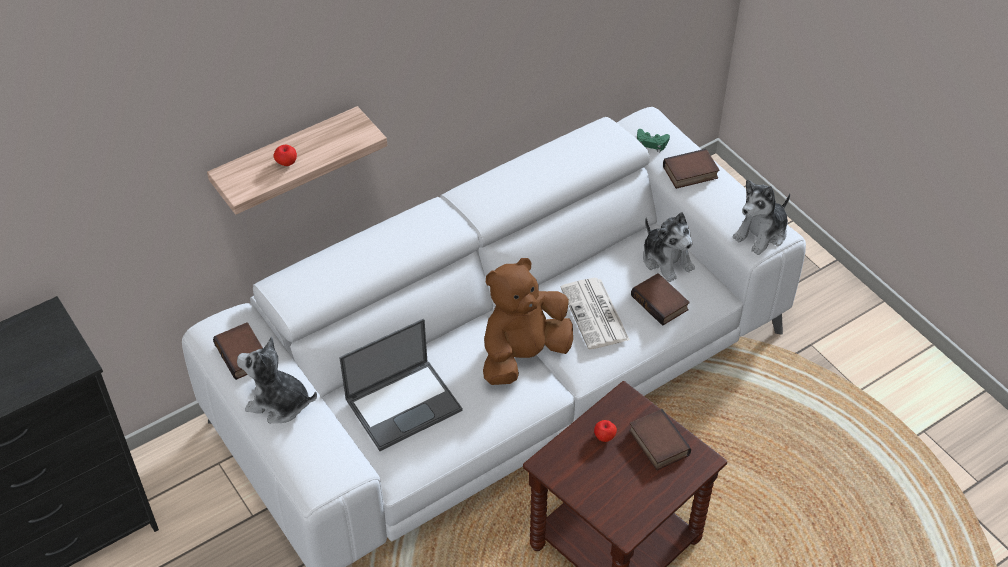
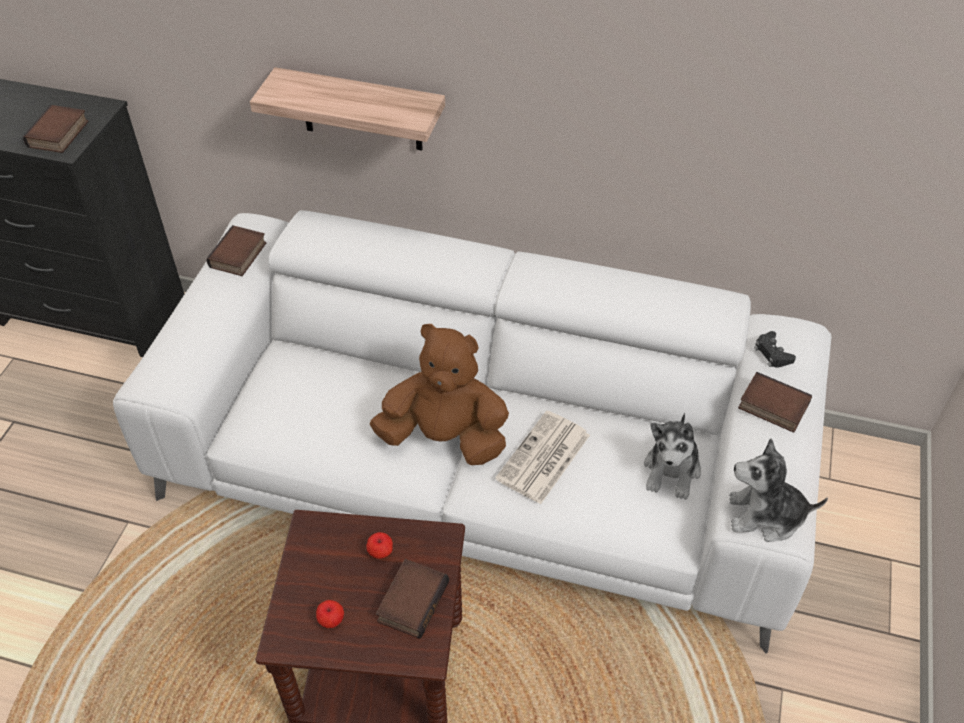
camera: 50 degrees right, 0 degrees up
(279, 403) = (208, 306): plush toy -> none
(286, 163) = (329, 98): apple -> apple (331, 620)
(404, 404) = (311, 392): laptop -> none
(651, 143) = (772, 353): green game controller -> black game controller
(661, 303) = (612, 500): book -> book (59, 135)

